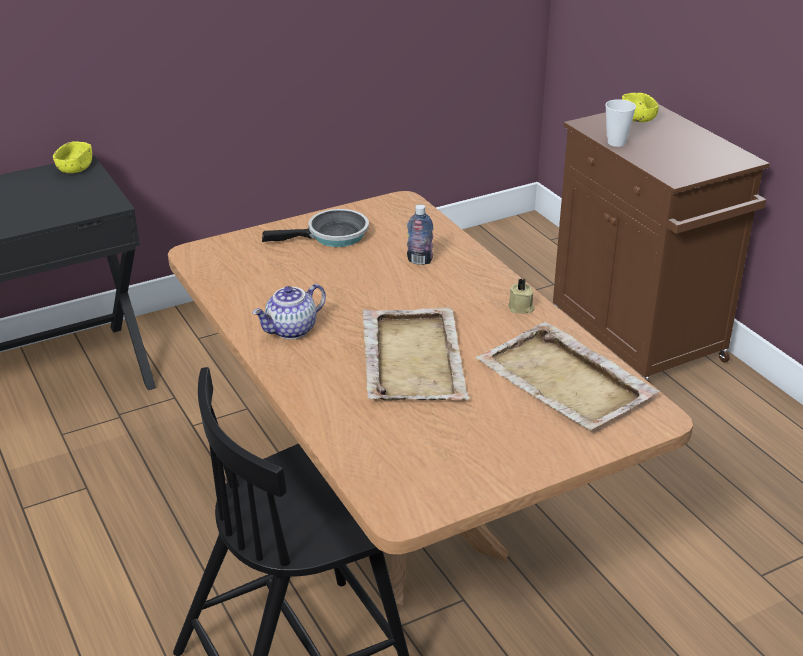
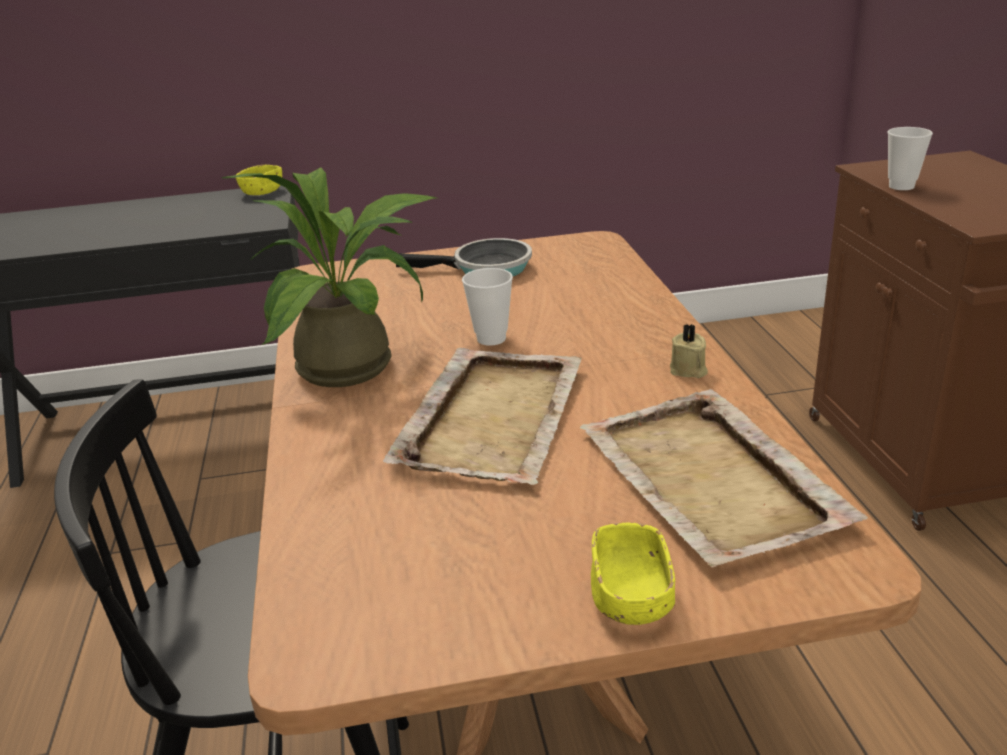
camera: 20 degrees right, 5 degrees down
(291, 331) = (357, 365): teapot -> potted plant
(375, 298) = (491, 339): none -> cup
(419, 261) = (577, 302): bottle -> none
(638, 118) = (942, 164): yellow bowl -> yellow bowl (631, 598)

